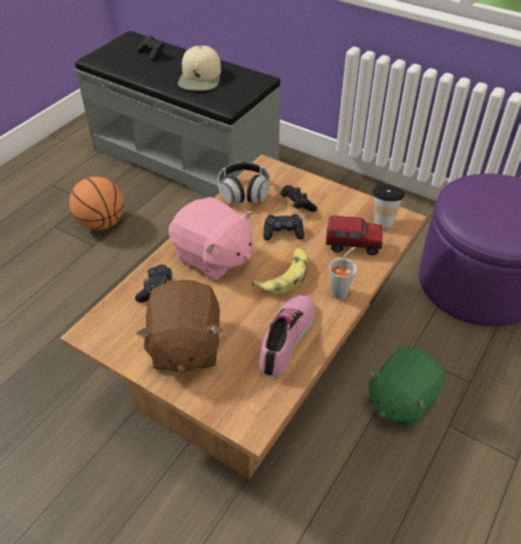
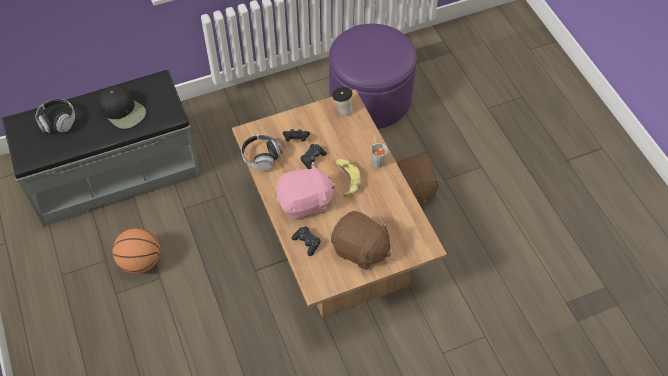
camera: 55 degrees left, 10 degrees up
(152, 54) = (58, 122): black game controller -> headphones
(200, 77) = (123, 111): beige cap -> black cap
(287, 338) = (389, 203): shoe -> none
(352, 246) = (349, 135): toy truck -> none
(400, 400) = (415, 189): green plush toy -> brown plush toy

